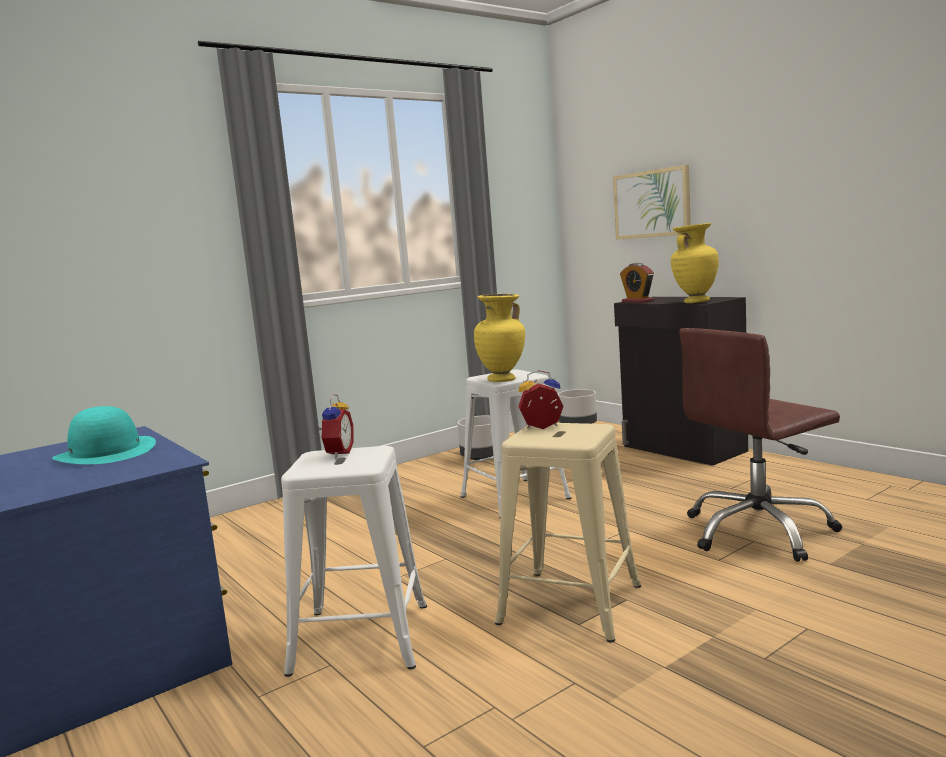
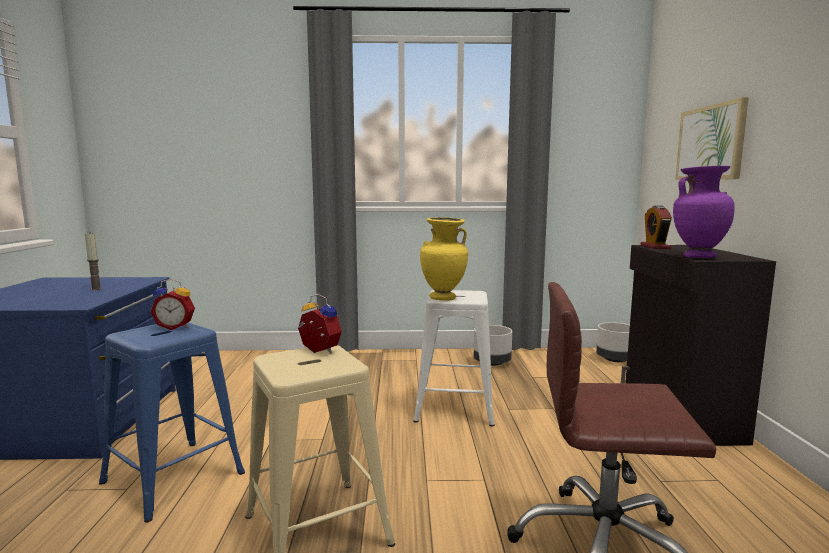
camera: 35 degrees right, 0 degrees up
(106, 452) = (96, 288): turquoise hat -> candle
(337, 454) = (175, 327): alarm clock -> alarm clock turned 45 degrees clockwise
(361, 637) = (173, 477): white stool -> blue stool
(695, 302) = (698, 257): yellow vase -> purple vase

